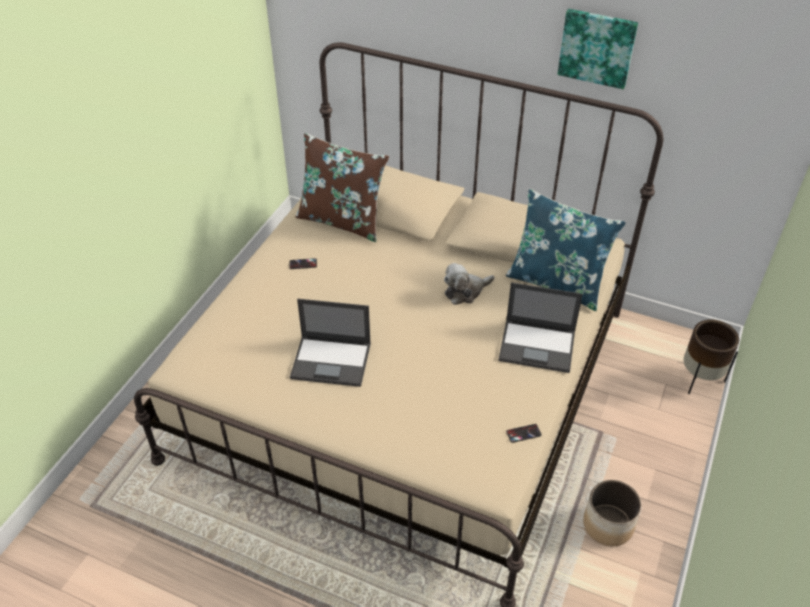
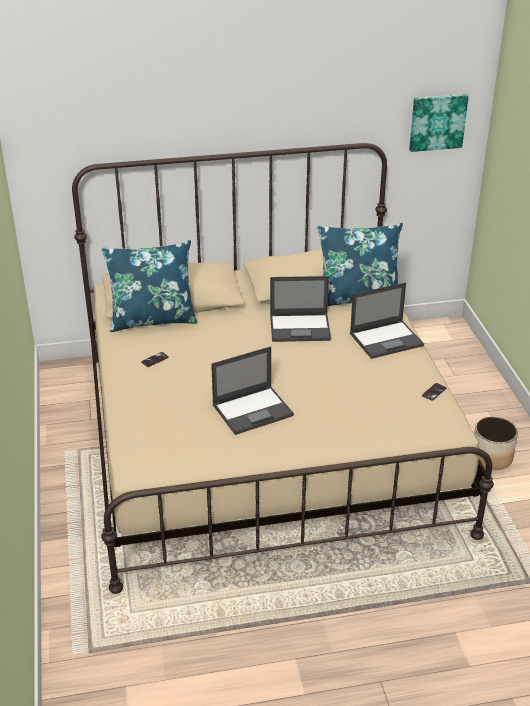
camera: 35 degrees left, 10 degrees down
(342, 220) = (153, 319): brown pillow -> blue pillow
(465, 291) = (301, 328): plush toy -> laptop
(597, 47) = (321, 103): picture -> picture (437, 122)
(700, 379) = (462, 346): brown planter -> none

